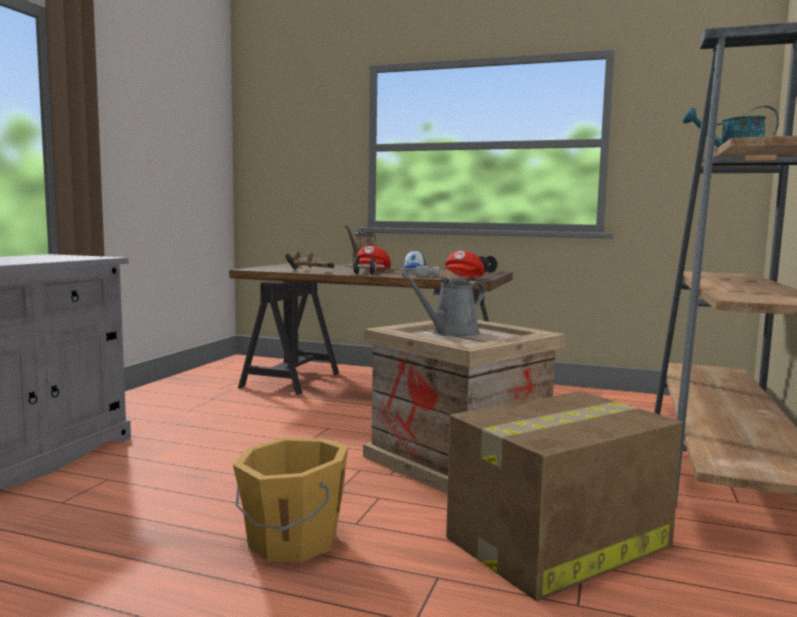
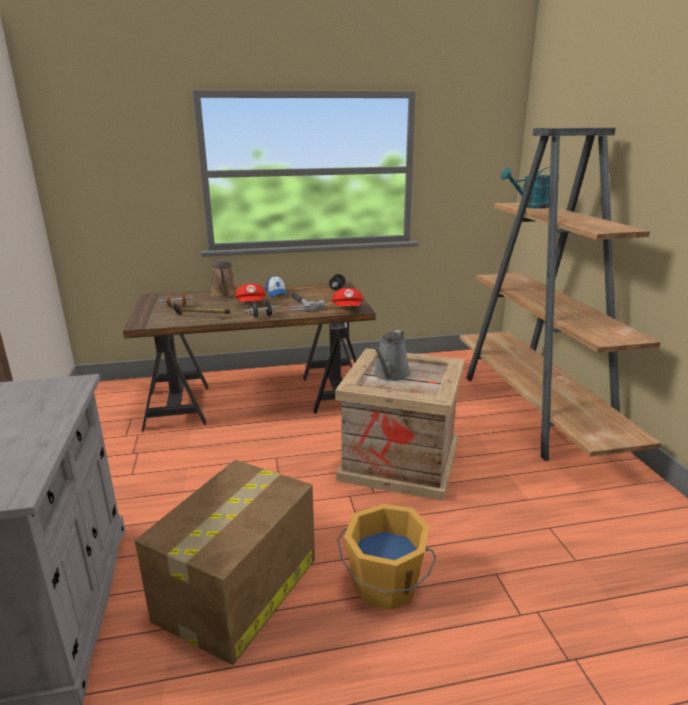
camera: 30 degrees left, 15 degrees up
(556, 543) = (523, 516): cardboard box -> cardboard box (236, 591)

